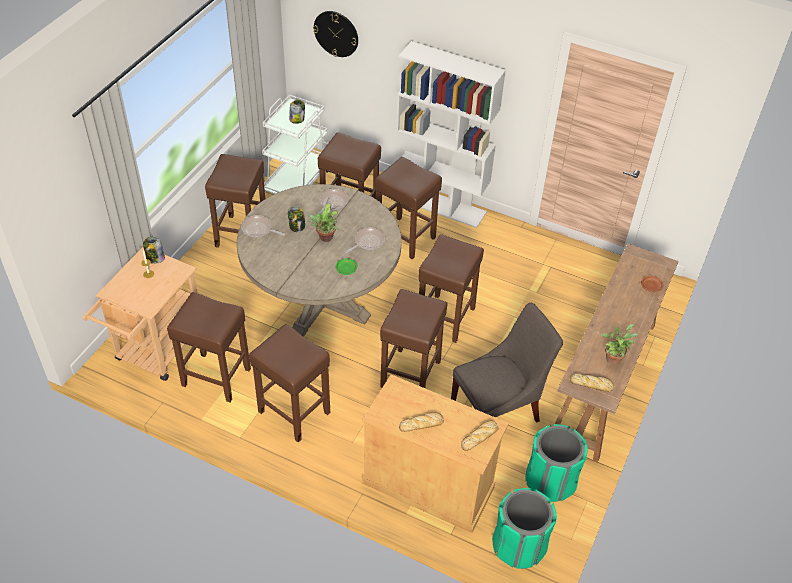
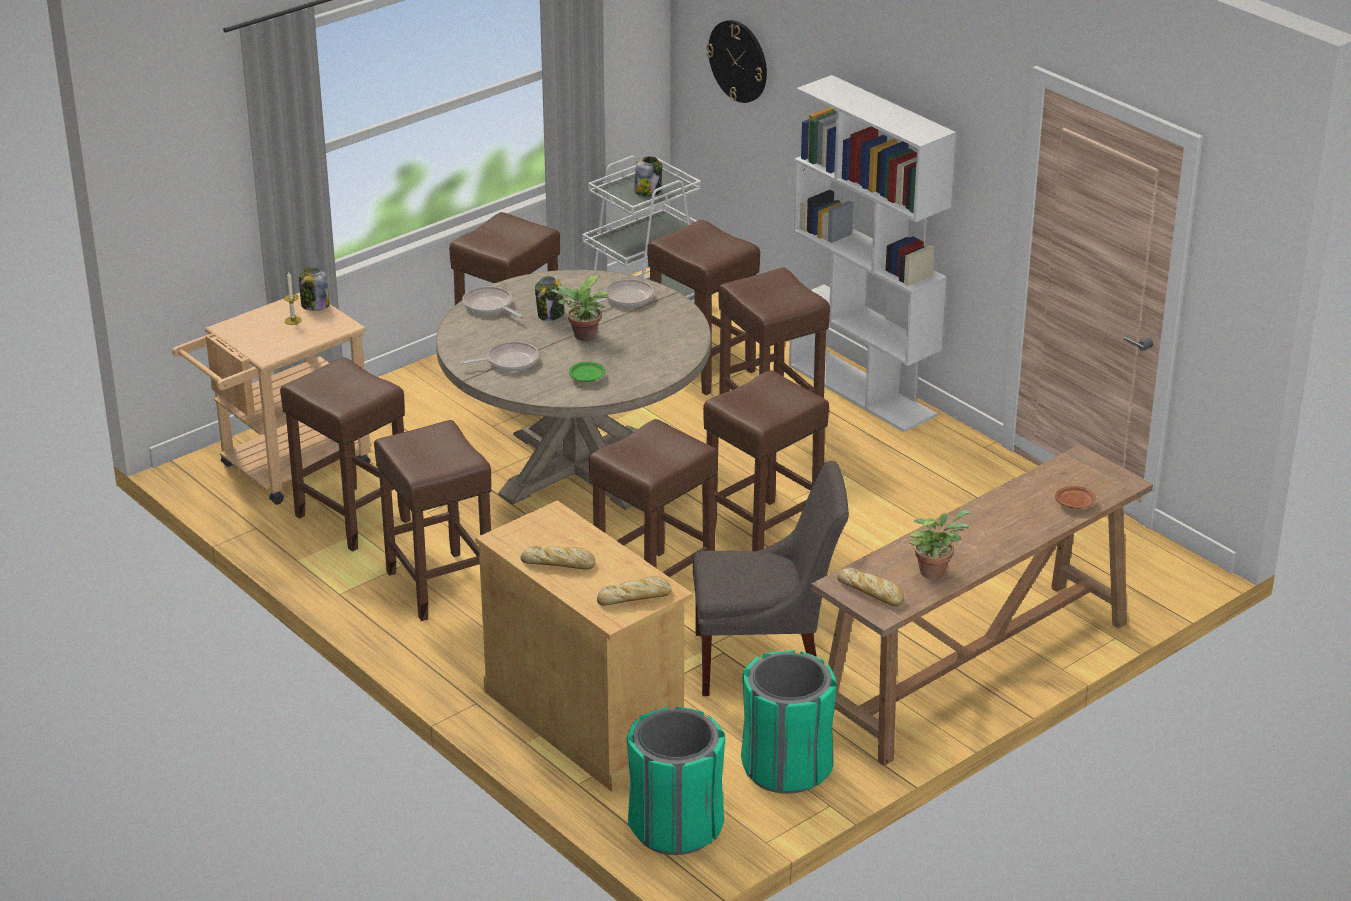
camera: 25 degrees right, 15 degrees down
(367, 242) = (645, 354): frying pan -> frying pan (509, 361)

